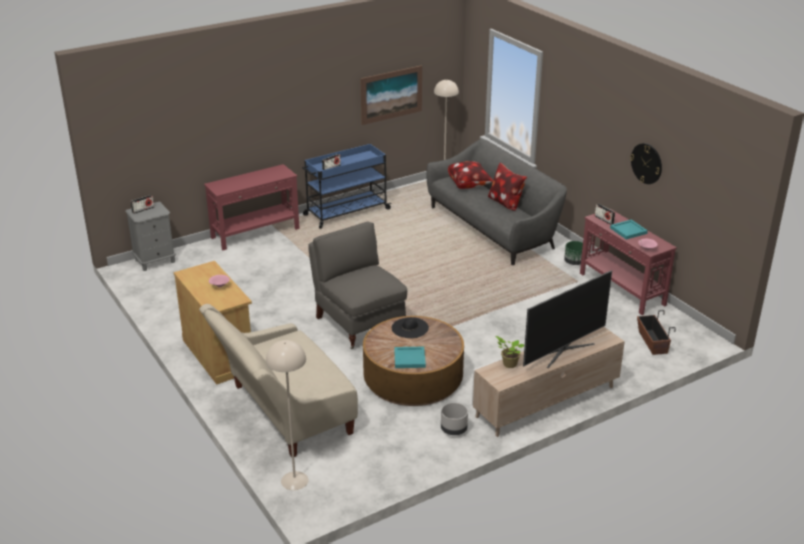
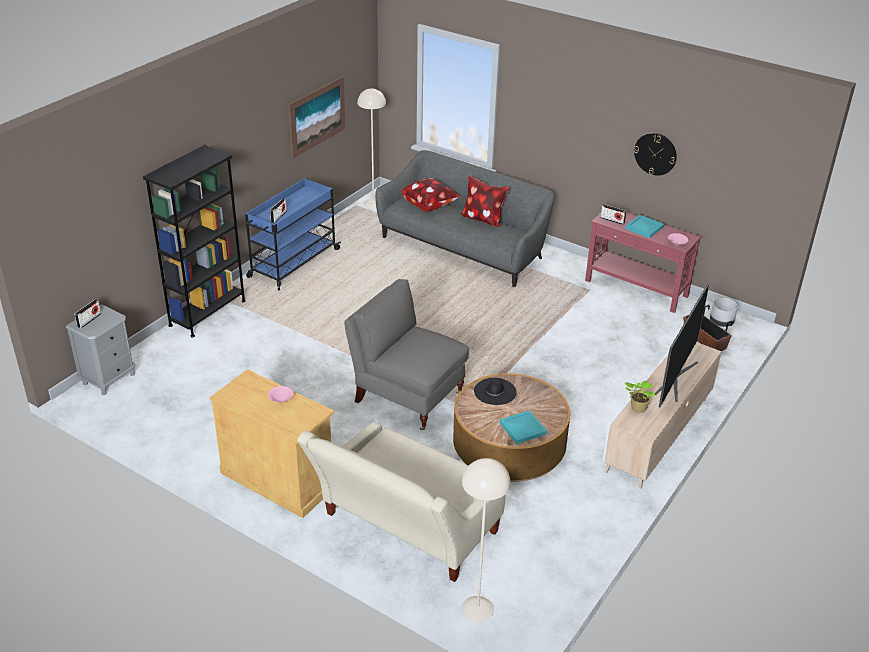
camera: 25 degrees left, 5 degrees up
(256, 233) = (207, 313): red console table -> black bookcase
(454, 430) = (594, 493): grey planter -> grey planter (721, 322)
(574, 262) = (571, 269): green planter -> none

